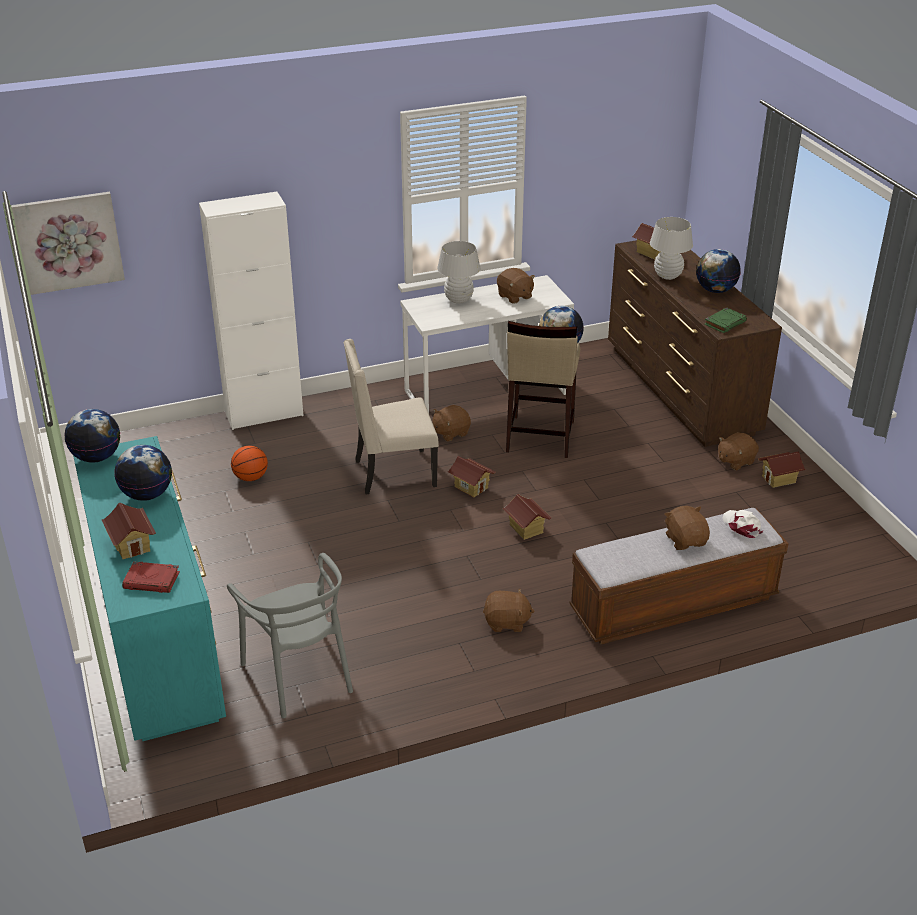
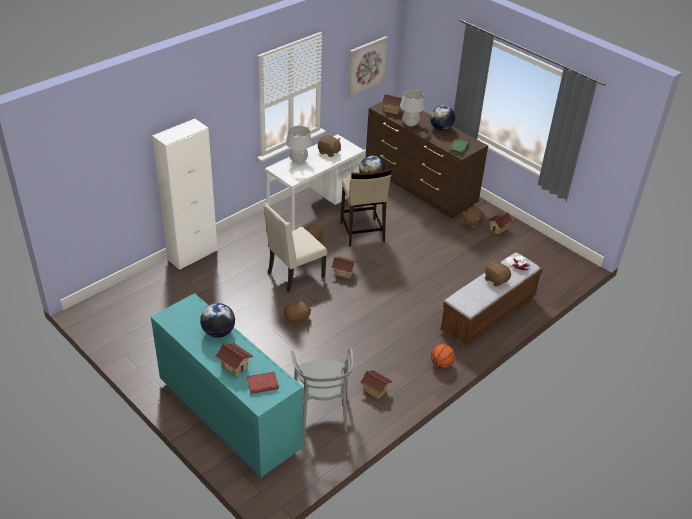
camera: 25 degrees left, 5 degrees up
(68, 242) = (77, 178): picture -> picture (366, 66)
(97, 457) = (169, 316): globe -> none
(250, 478) = (212, 298): basketball -> basketball (441, 364)
(299, 675) = (322, 411): grey chair -> grey chair turned 45 degrees clockwise
(507, 622) = (412, 348): brown plush toy -> brown plush toy (297, 319)
(526, 529) = (388, 290): toy house -> toy house (375, 390)

